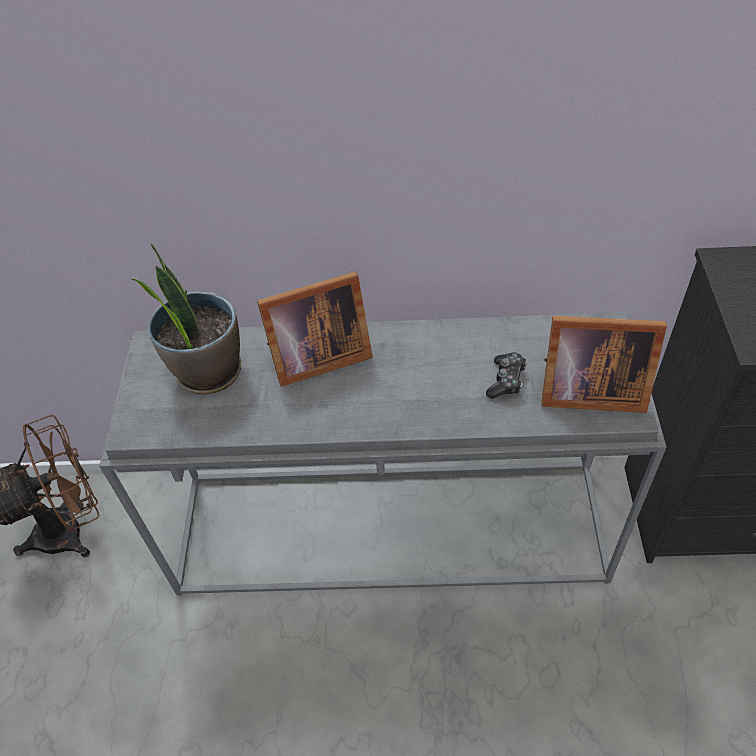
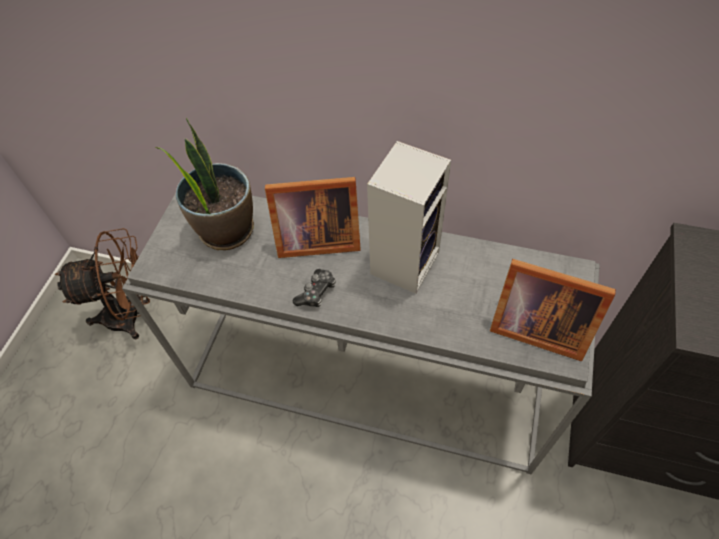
camera: 15 degrees right, 5 degrees up
(425, 357) = (404, 260): none -> speaker
(506, 380) = (466, 299): game controller -> game controller (316, 292)

